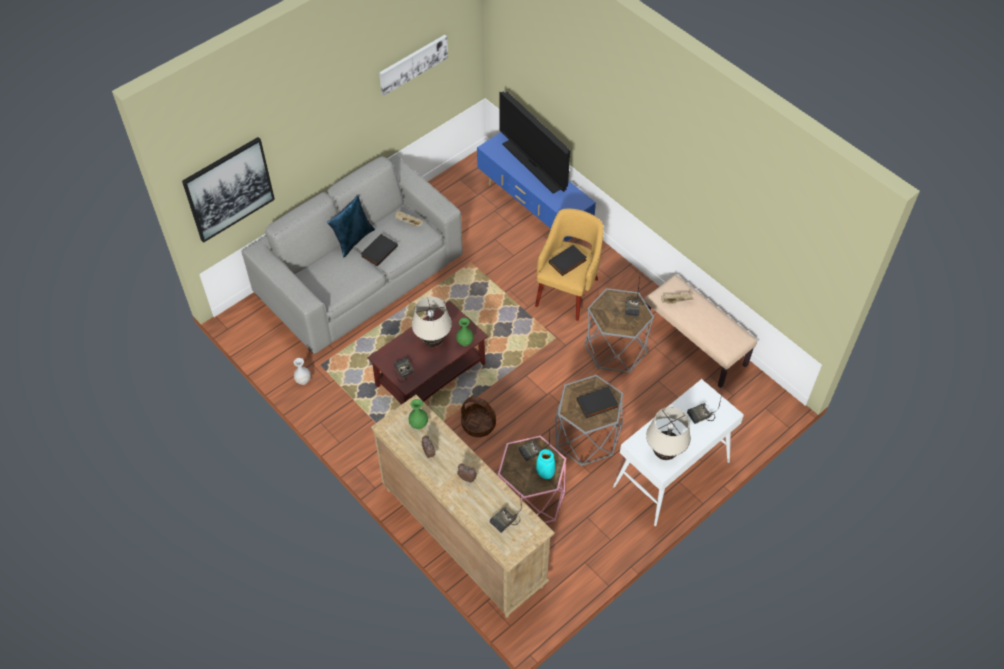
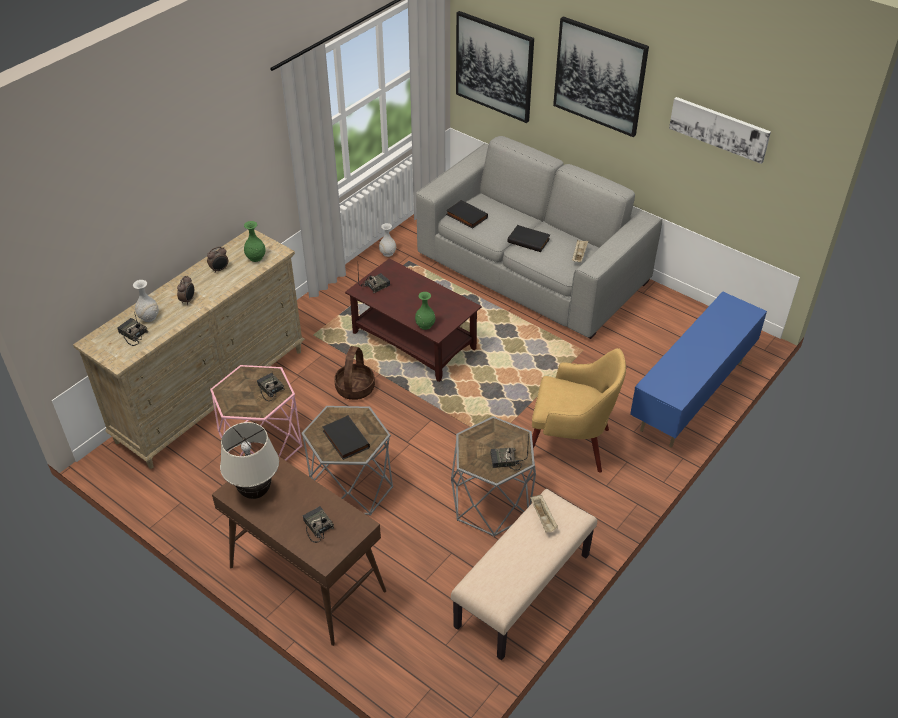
camera: 80 degrees right, 10 degrees down
(320, 112) = (599, 76): none -> picture
(353, 240) = (540, 223): blue pillow -> none
(433, 342) = (419, 301): beige table lamp -> none
(484, 509) = (149, 317): none -> white vase
(533, 165) = (717, 344): television -> none
(545, 473) = (243, 403): turquoise vase -> none
(568, 262) = (570, 397): black book -> black book (466, 216)
(671, 474) = (306, 579): white console table -> brown console table

